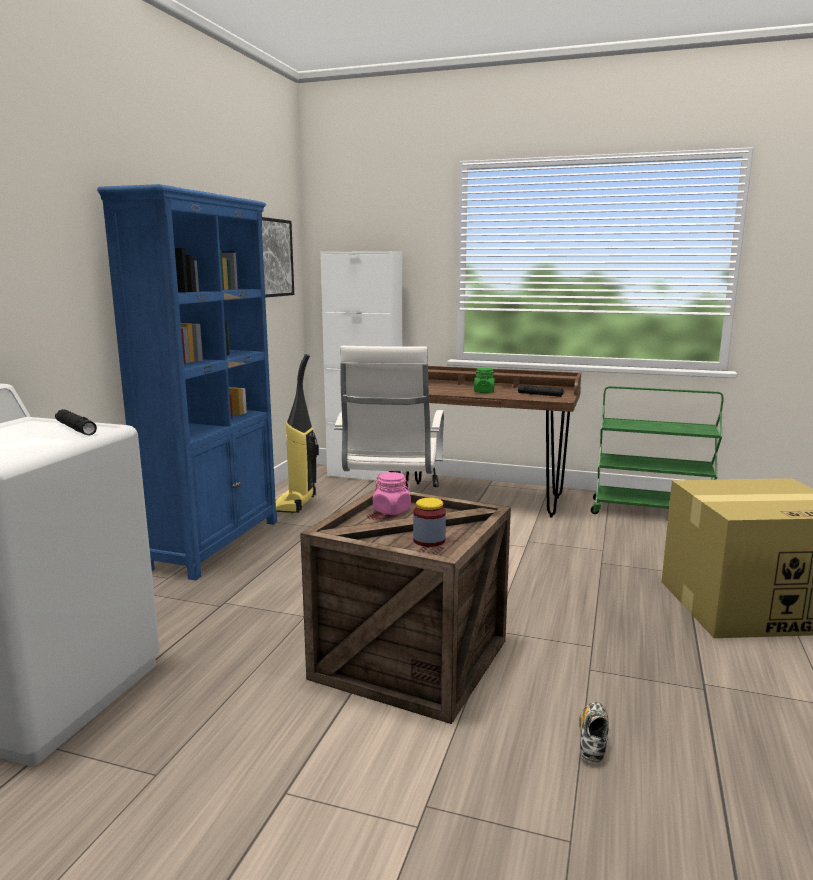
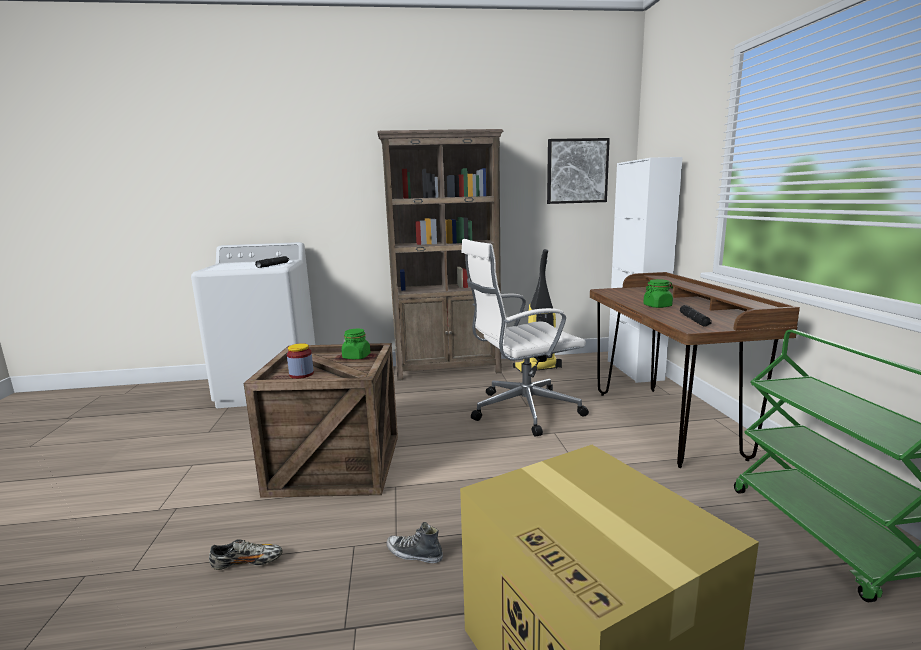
camera: 65 degrees right, 0 degrees up
(216, 544) = (448, 370): blue bookcase -> brown bookcase
(392, 510) = (356, 357): pink jar -> green jar
(616, 641) = (414, 554): none -> shoe

